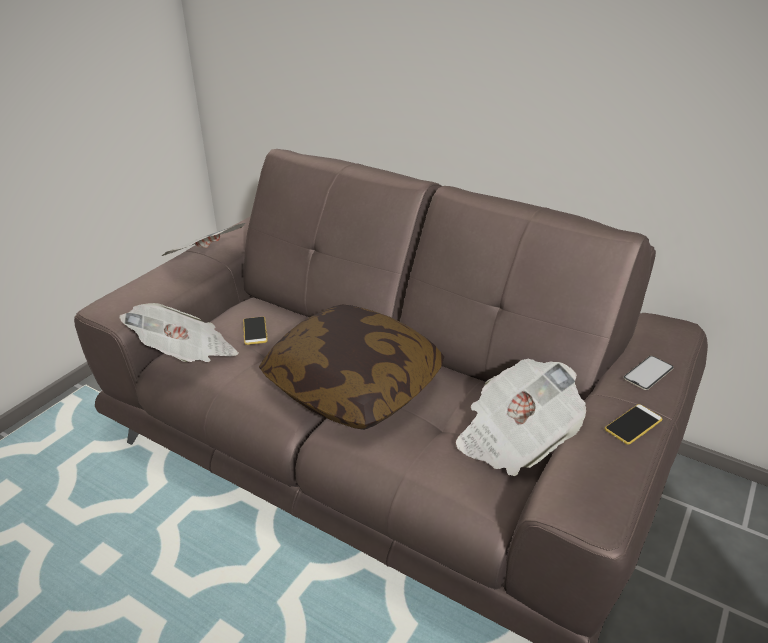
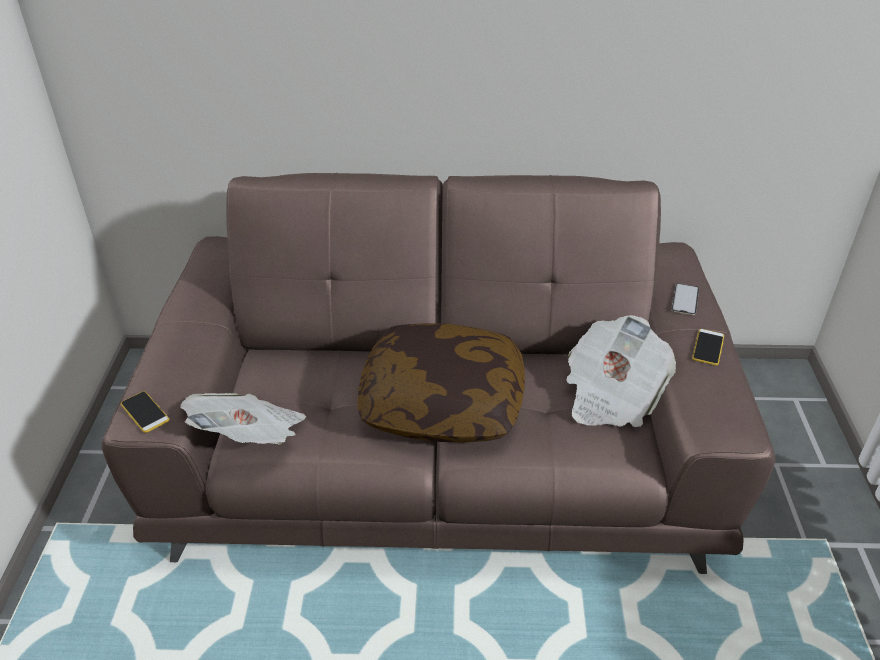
camera: 30 degrees left, 5 degrees up
(206, 261) = (199, 328): newspaper -> none
(255, 331) = (298, 385): phone -> phone (145, 412)

